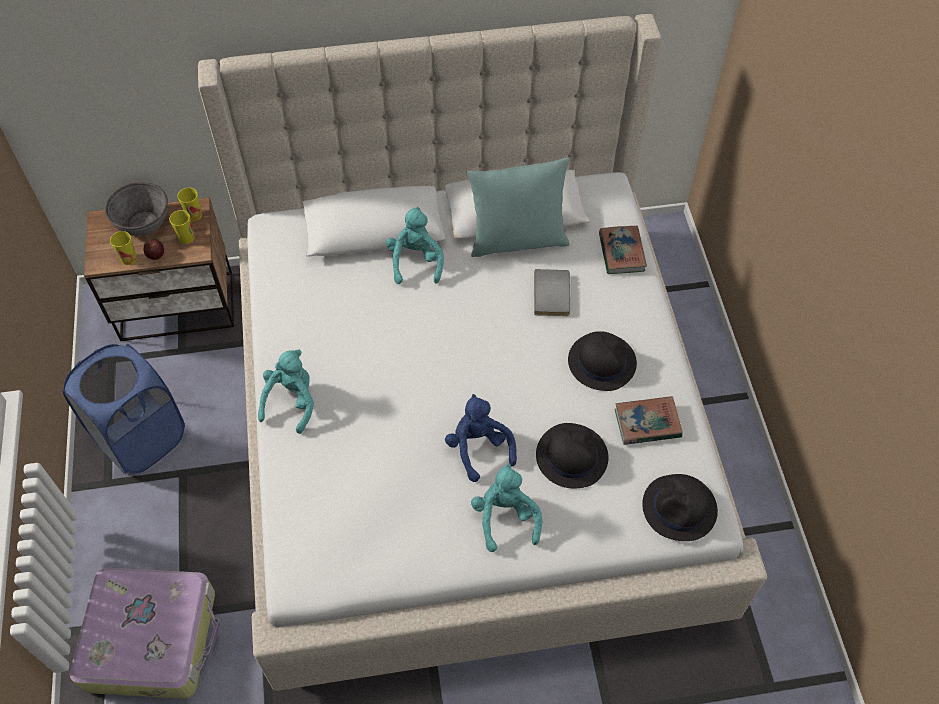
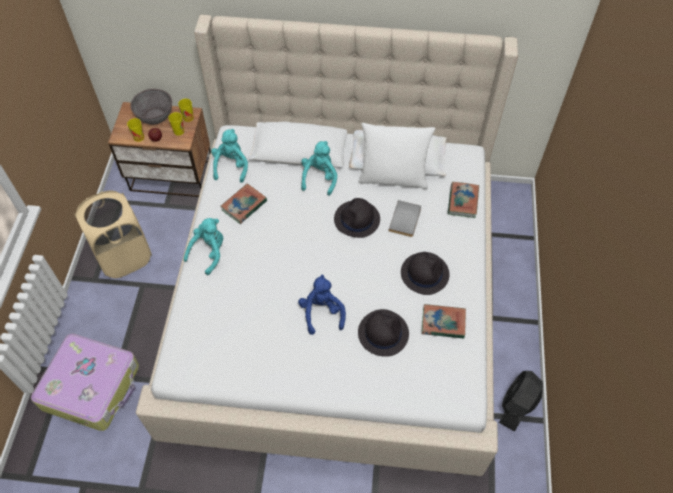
camera: 15 degrees right, 0 degrees up
(141, 438) = (124, 256): blue laundry basket -> beige laundry basket
(320, 323) = (244, 205): none -> book
(505, 517) = (325, 363): turquoise plush toy -> turquoise plush toy (231, 166)
(517, 240) = (393, 178): turquoise pillow -> white pillow
(679, 508) = (447, 387): black hat -> black hat (357, 220)
(753, 513) = (517, 405): none -> black fan

